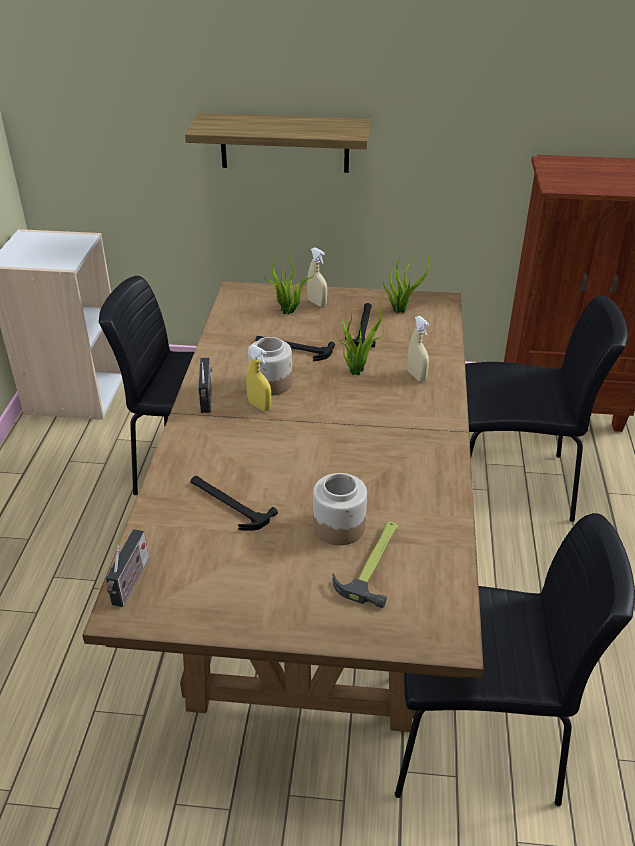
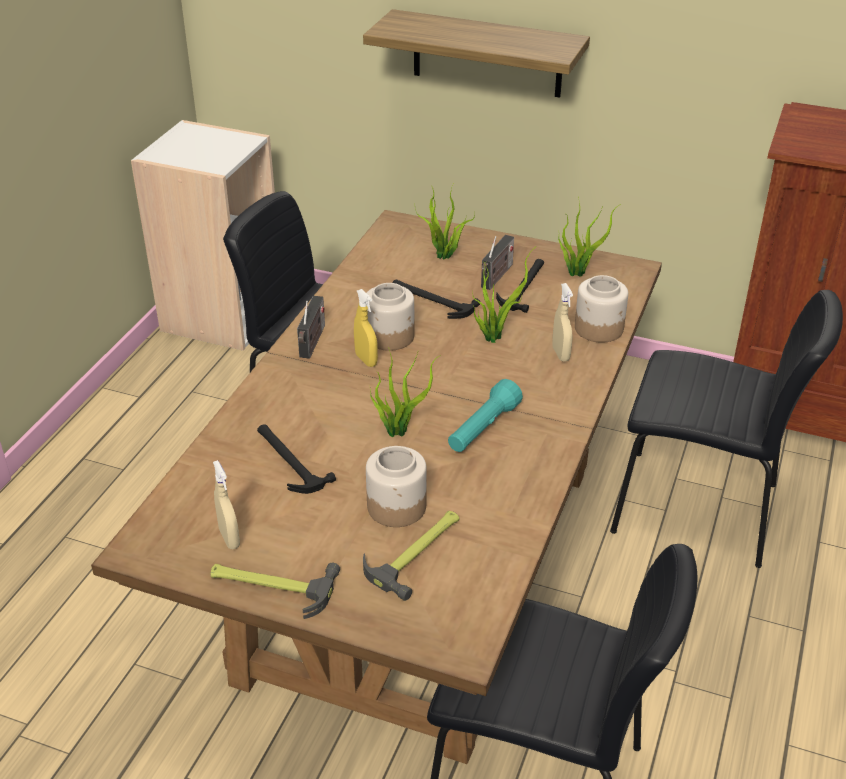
camera: 15 degrees right, 0 degrees up
(130, 583) = (156, 524): radio -> radio (496, 277)
(259, 619) = (271, 585): none -> hammer
(313, 461) = (400, 431): none -> potted plant
(317, 303) = (482, 251): beige spray bottle -> beige spray bottle (229, 538)
(381, 447) = (483, 428): none -> turquoise flashlight
(437, 351) = (599, 328): none -> jar

